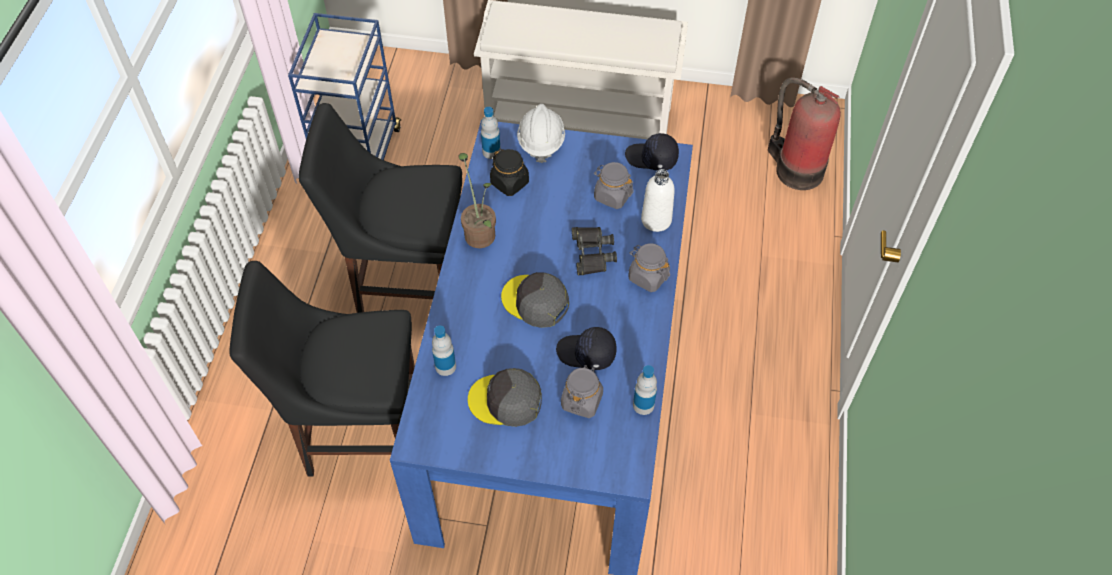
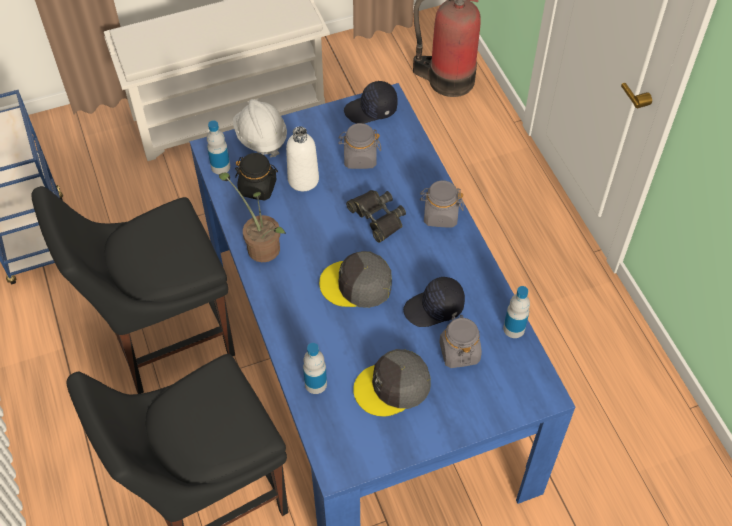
camera: 30 degrees left, 0 degrees up
(656, 220) = (412, 162): white bottle -> white bottle (303, 179)

